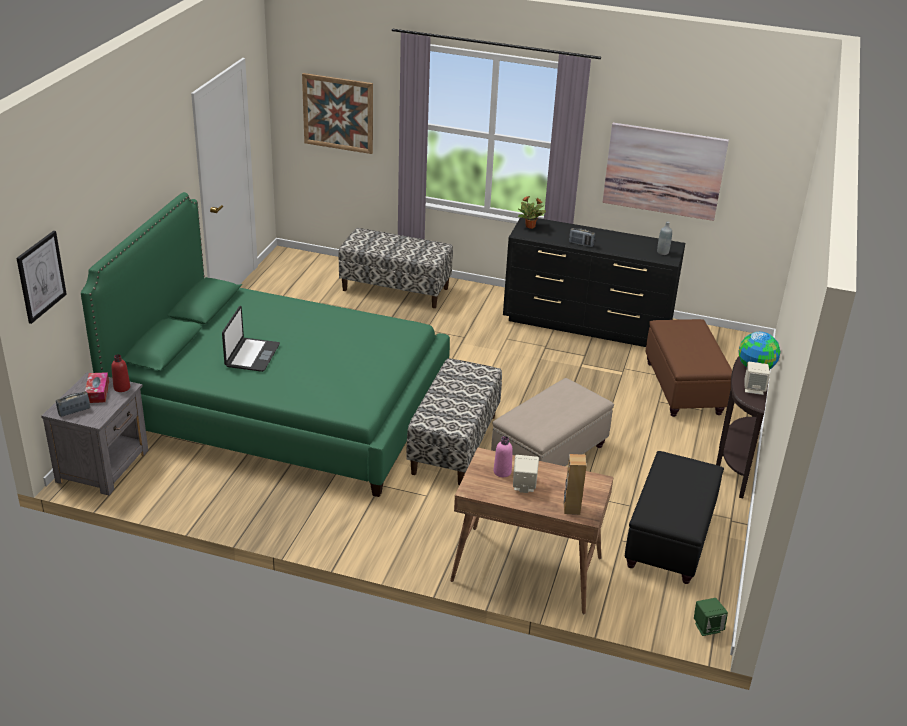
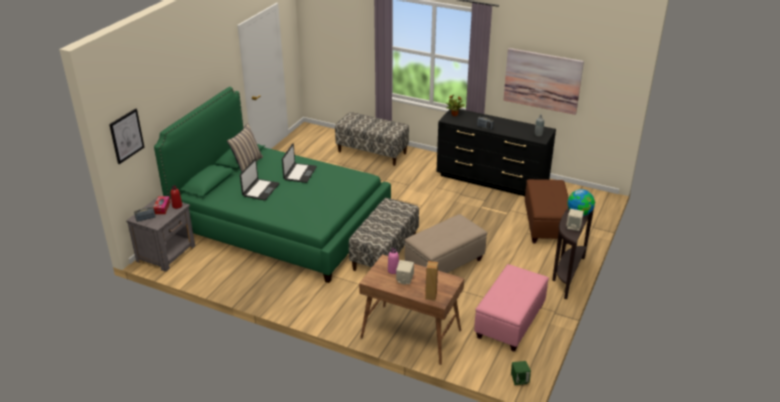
camera: 10 degrees right, 0 degrees up
(219, 315) = (247, 164): none -> pillow
(307, 326) = (299, 173): none -> laptop
(338, 113) = (338, 38): picture -> none
(669, 539) = (509, 322): black ottoman -> pink ottoman

